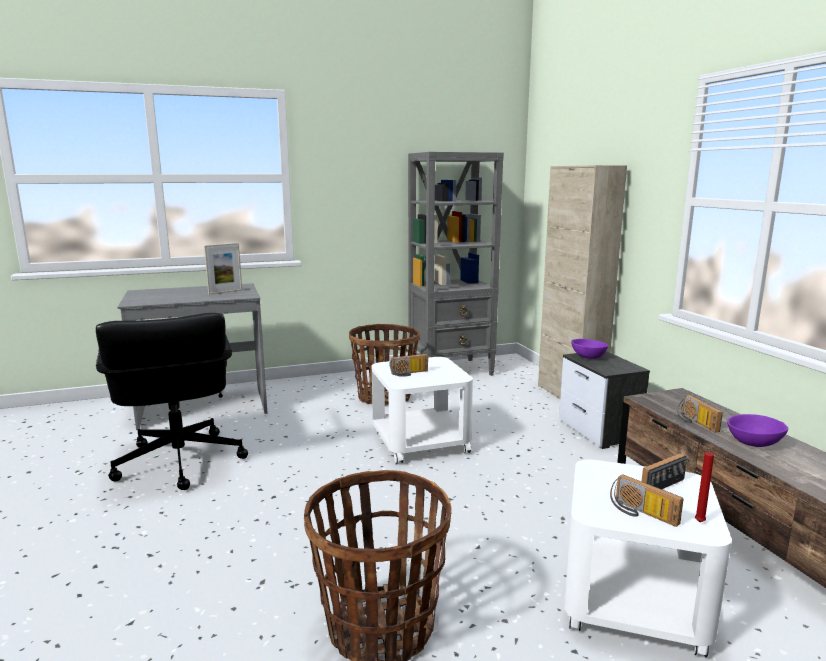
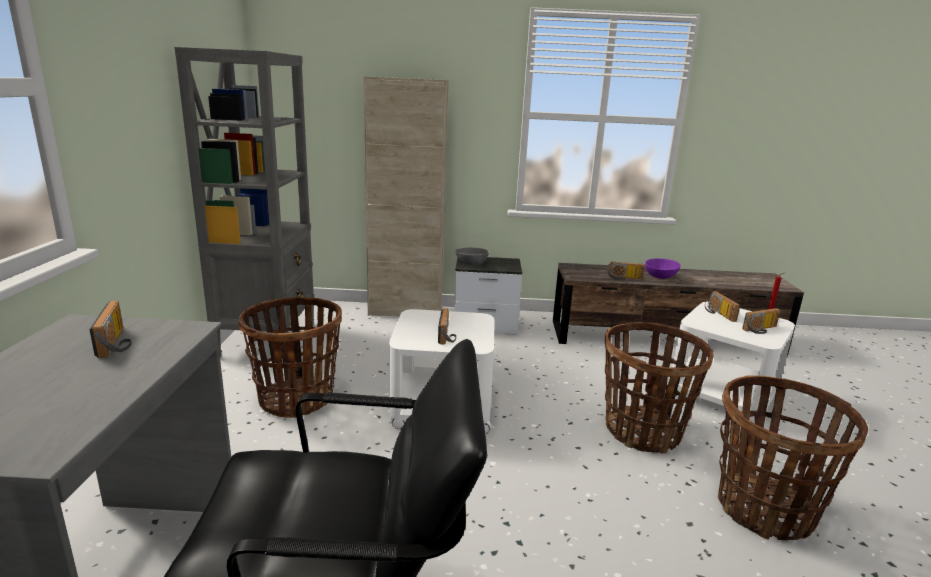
camera: 70 degrees left, 5 degrees up
(225, 292) = (118, 342): picture frame -> radio
(472, 541) = (643, 431): none -> basket
(588, 357) = (472, 264): purple bowl -> grey bowl

